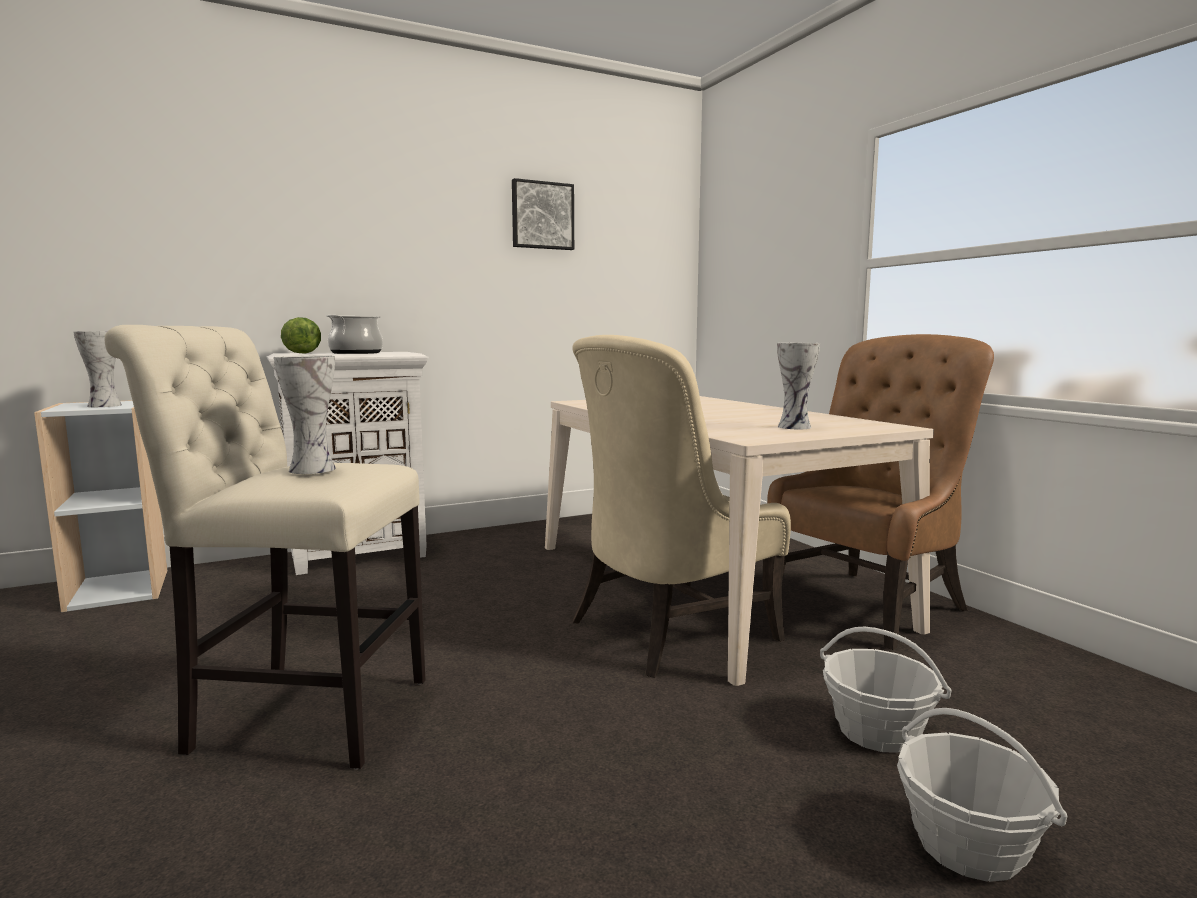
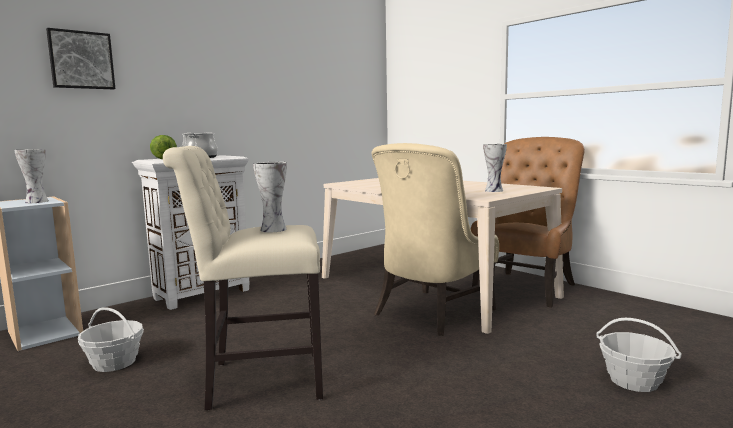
camera: 15 degrees left, 0 degrees up
(542, 215) = (298, 64): picture -> picture (81, 60)
(877, 731) = (567, 343): basket -> basket (114, 362)

